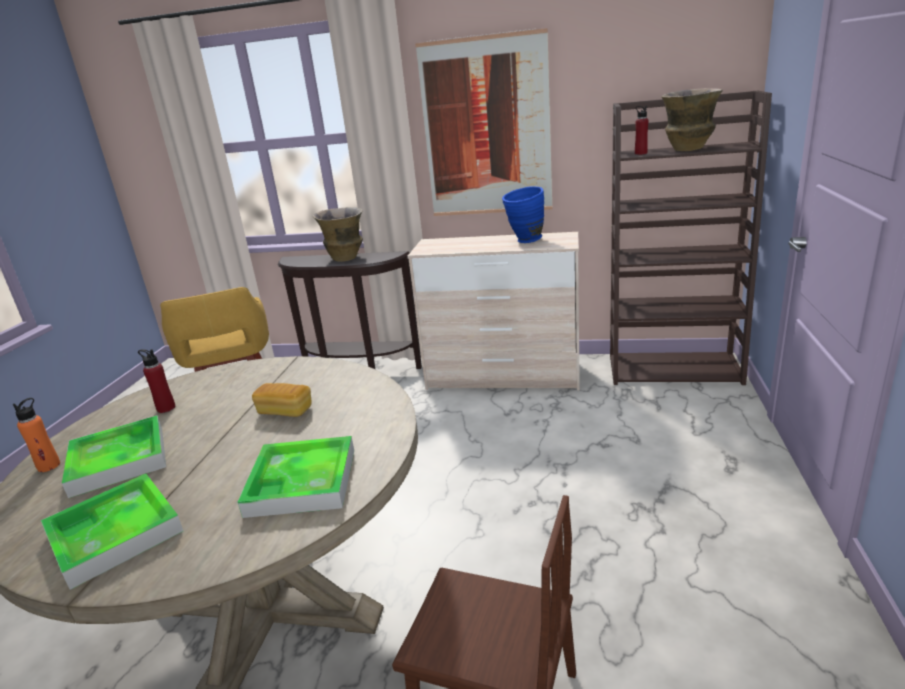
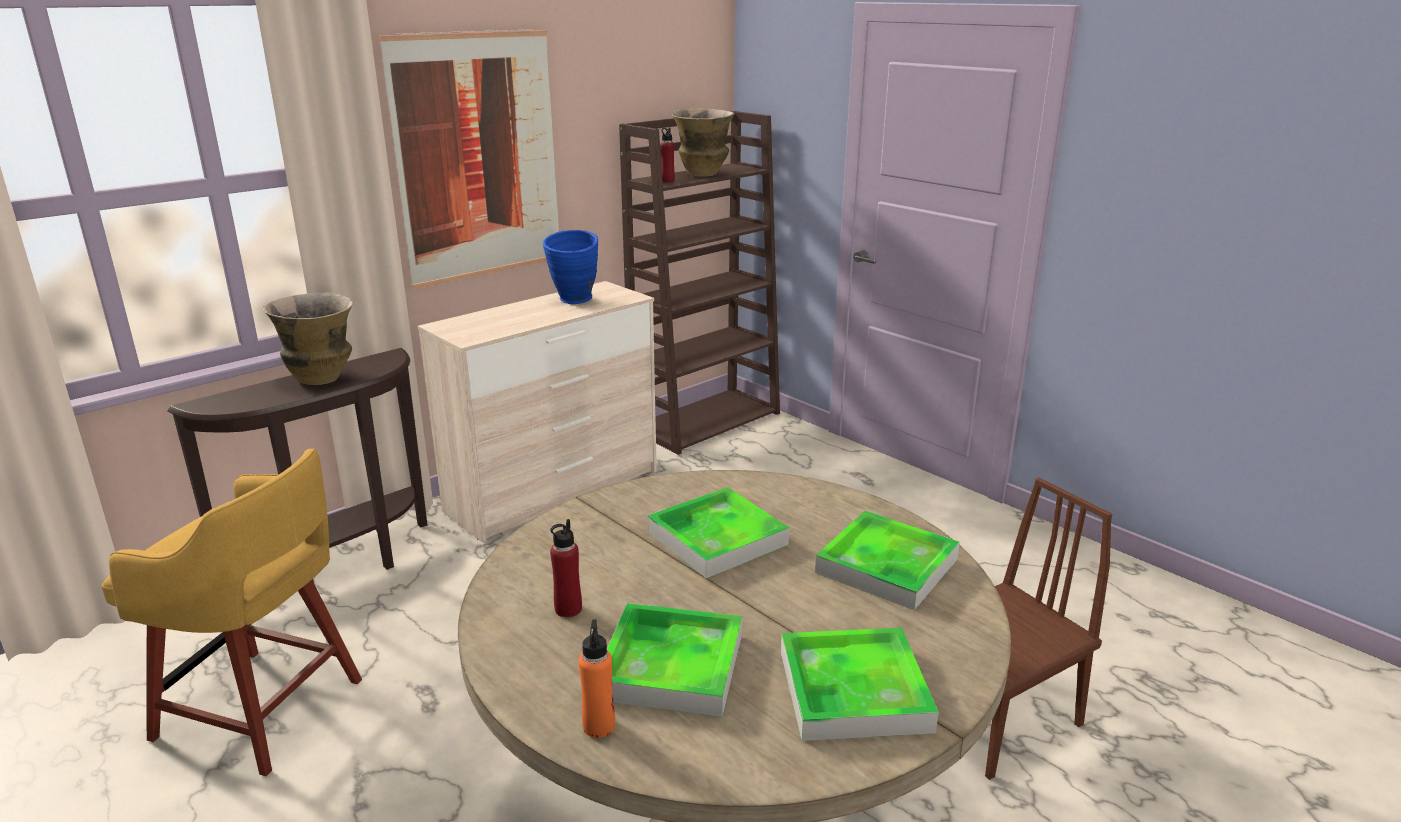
camera: 55 degrees left, 0 degrees up
(285, 411) = (717, 538): bread -> tray

